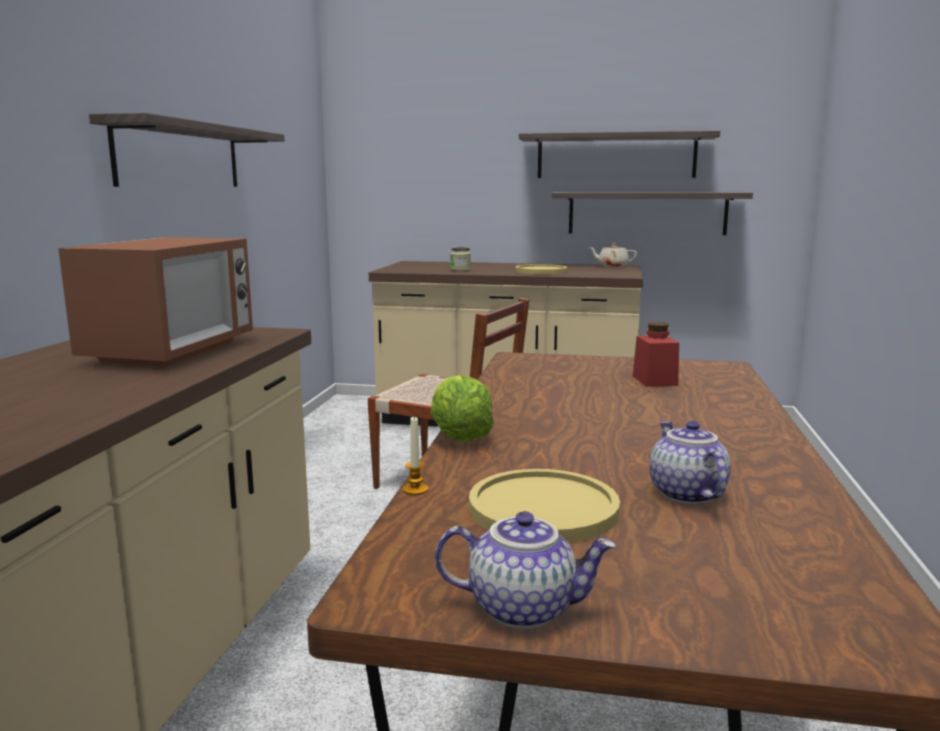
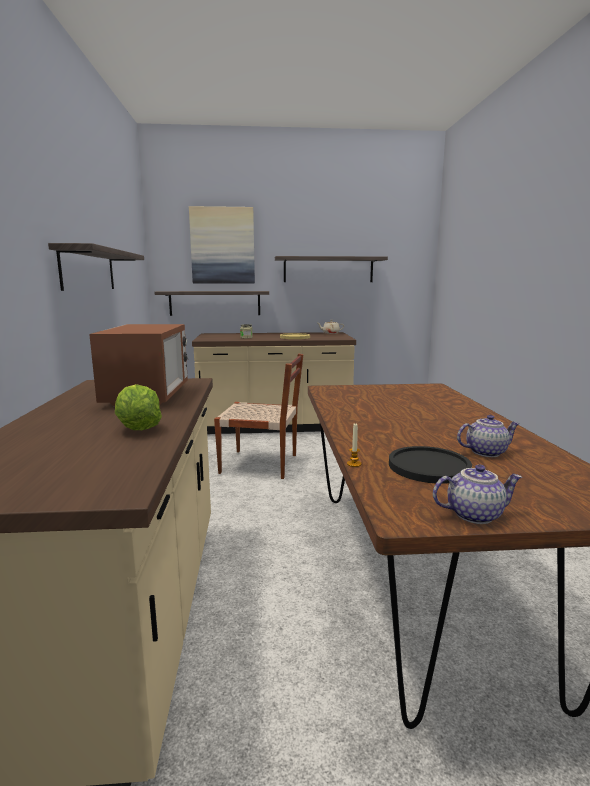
camera: 15 degrees left, 0 degrees up
(439, 118) = (222, 246): none -> picture
(459, 437) = (344, 434): lettuce -> lettuce (138, 428)
(543, 508) = (429, 466): yellow plate -> black plate
(647, 213) = (346, 302): shelf -> shelf (215, 303)
(654, 380) = (408, 396): red jar -> none
(685, 494) = (486, 452): teapot -> teapot turned 105 degrees clockwise

